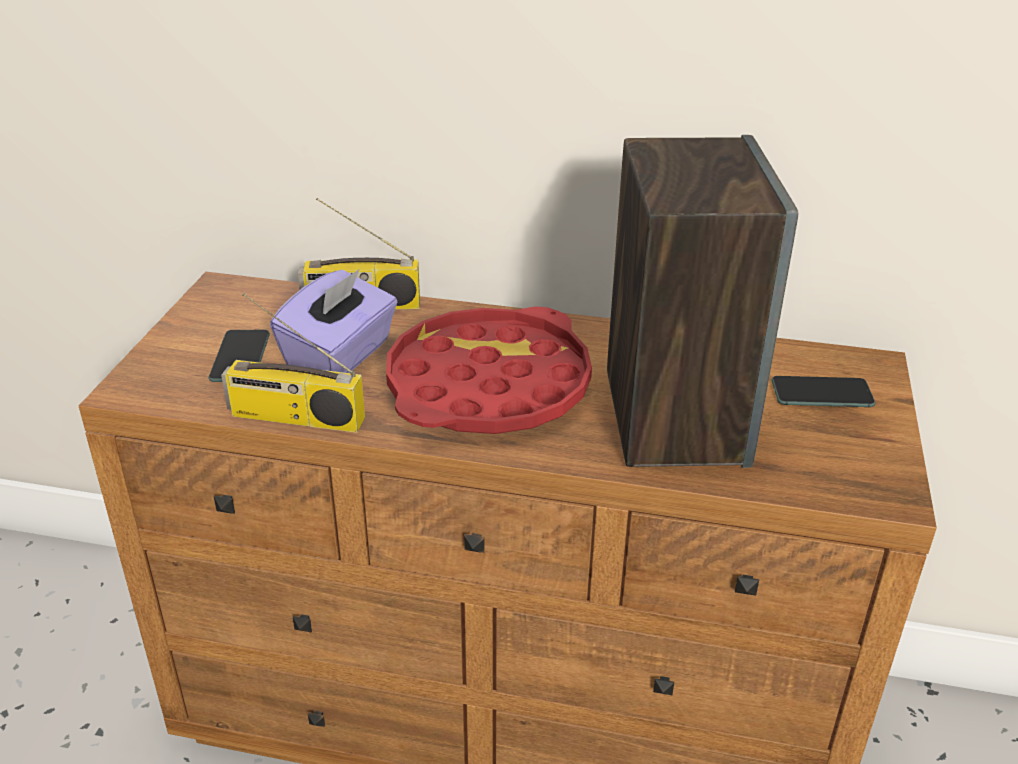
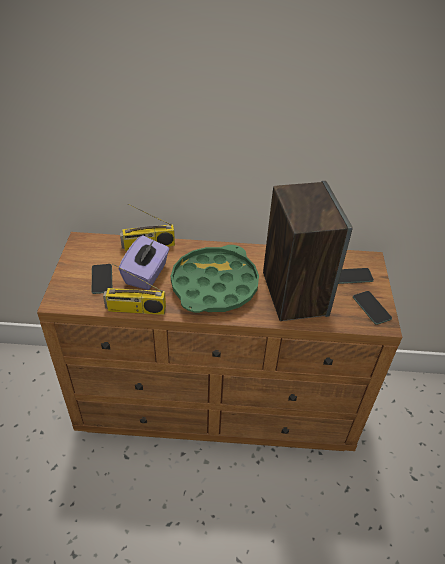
camera: 10 degrees left, 10 degrees up
(488, 386) = (214, 285): red tray -> green tray
(863, 459) = (371, 308): none -> phone

